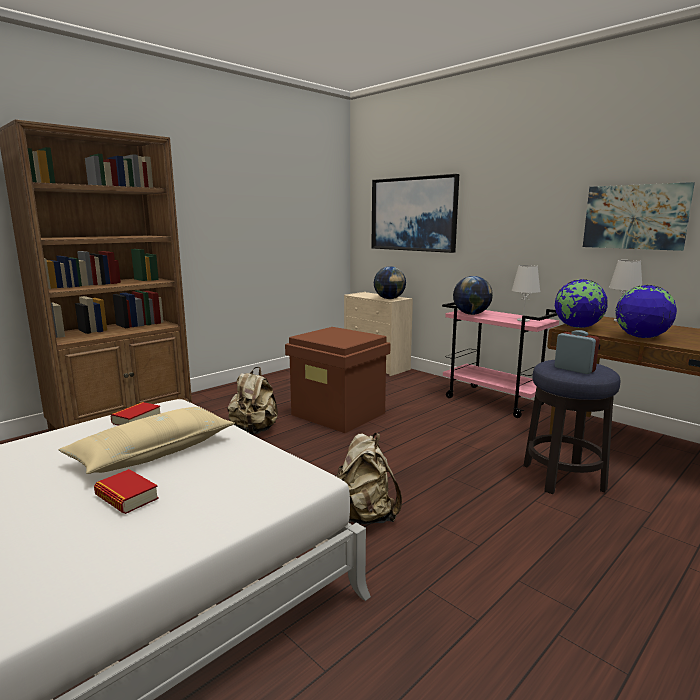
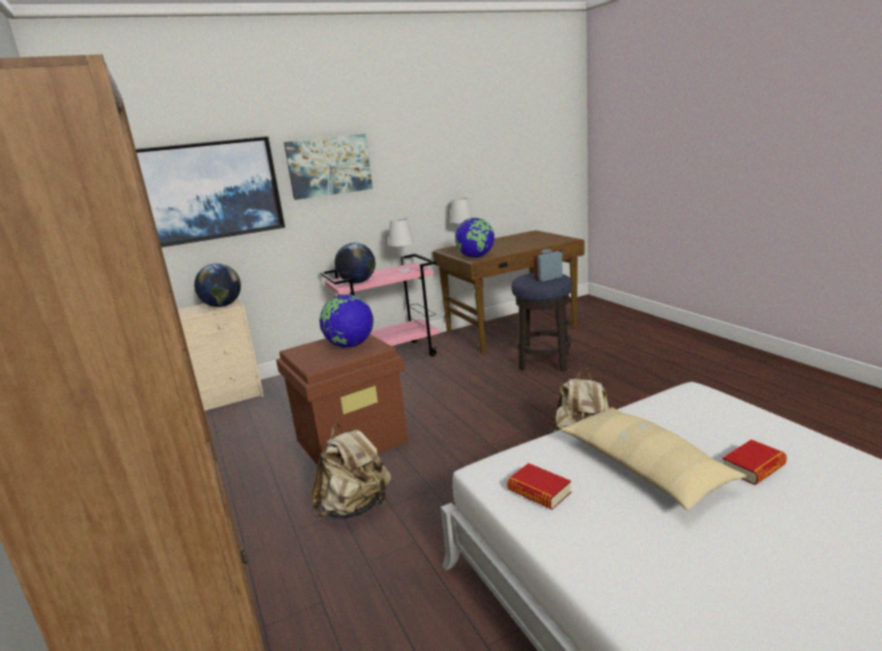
camera: 70 degrees left, 5 degrees up
(635, 217) = (445, 164): picture -> picture (329, 166)
(641, 337) = (517, 249): globe -> globe (350, 345)

